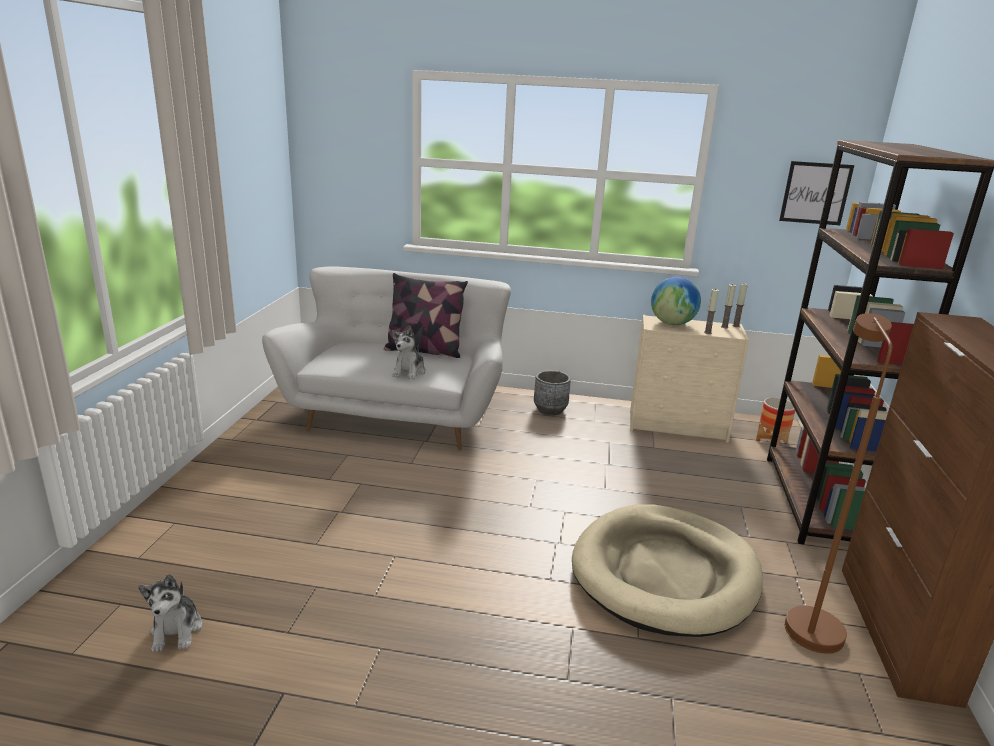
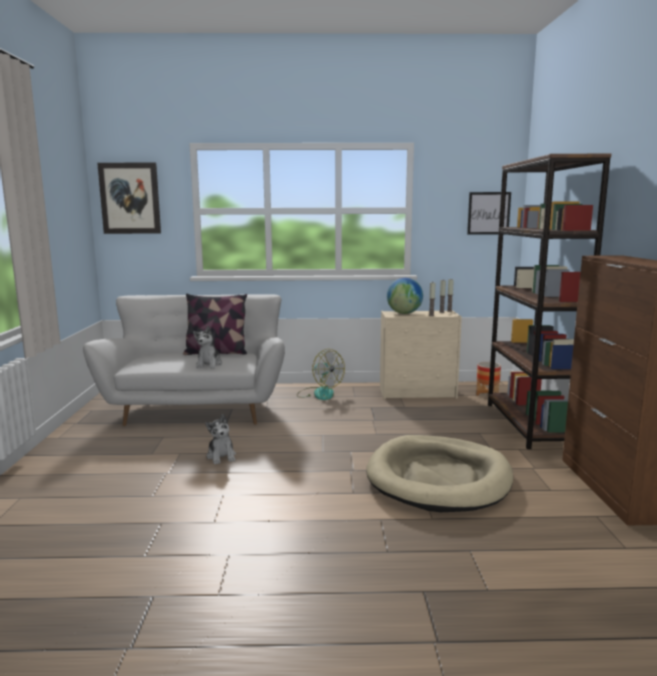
camera: 10 degrees left, 10 degrees down
(177, 630) = (42, 569): plush toy -> plush toy (221, 456)
(335, 139) = (130, 198): none -> picture
(550, 410) = (319, 393): grey planter -> fan
(809, 620) = (551, 491): brown floor lamp -> none

